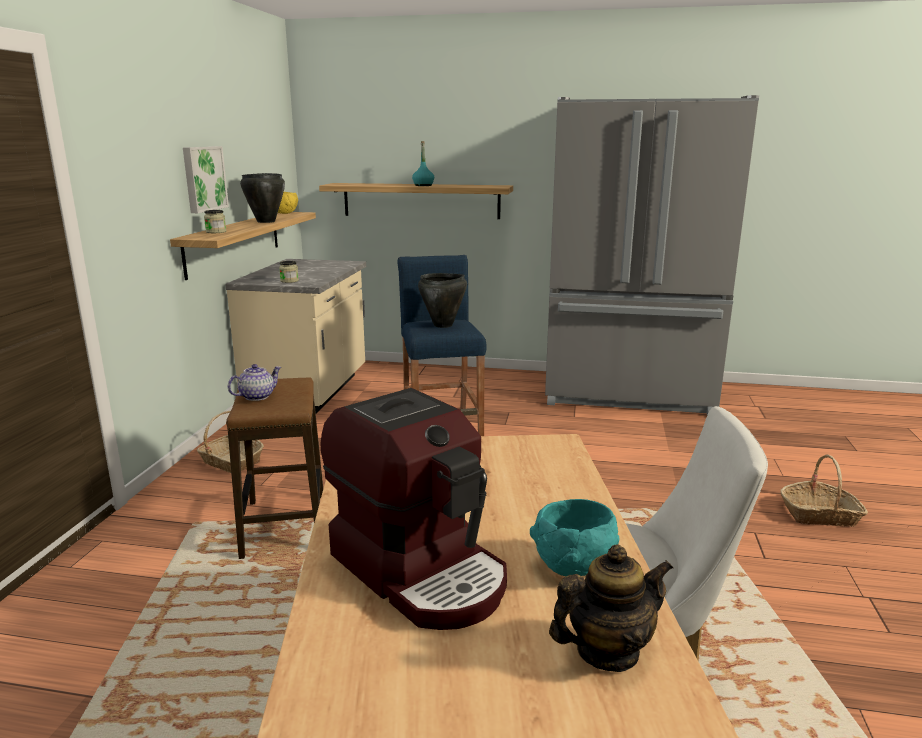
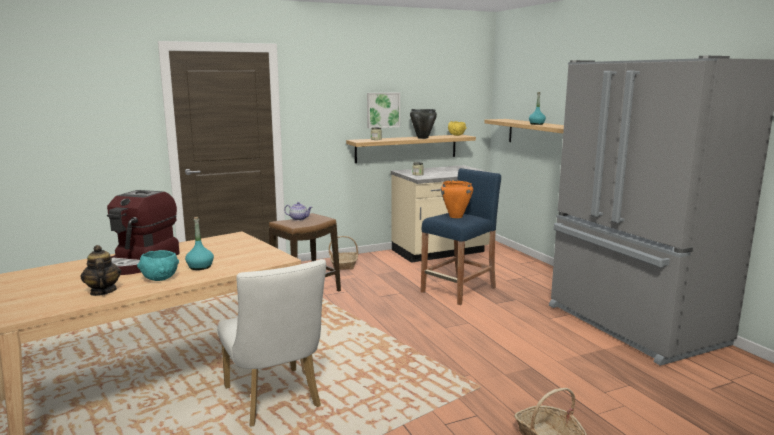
camera: 55 degrees right, 5 degrees down
(443, 325) = (455, 216): black cooking pot -> orange cooking pot
(531, 514) = (200, 267): none -> turquoise bottle
(607, 651) = (103, 291): teapot -> teapot turned 150 degrees counterclockwise

